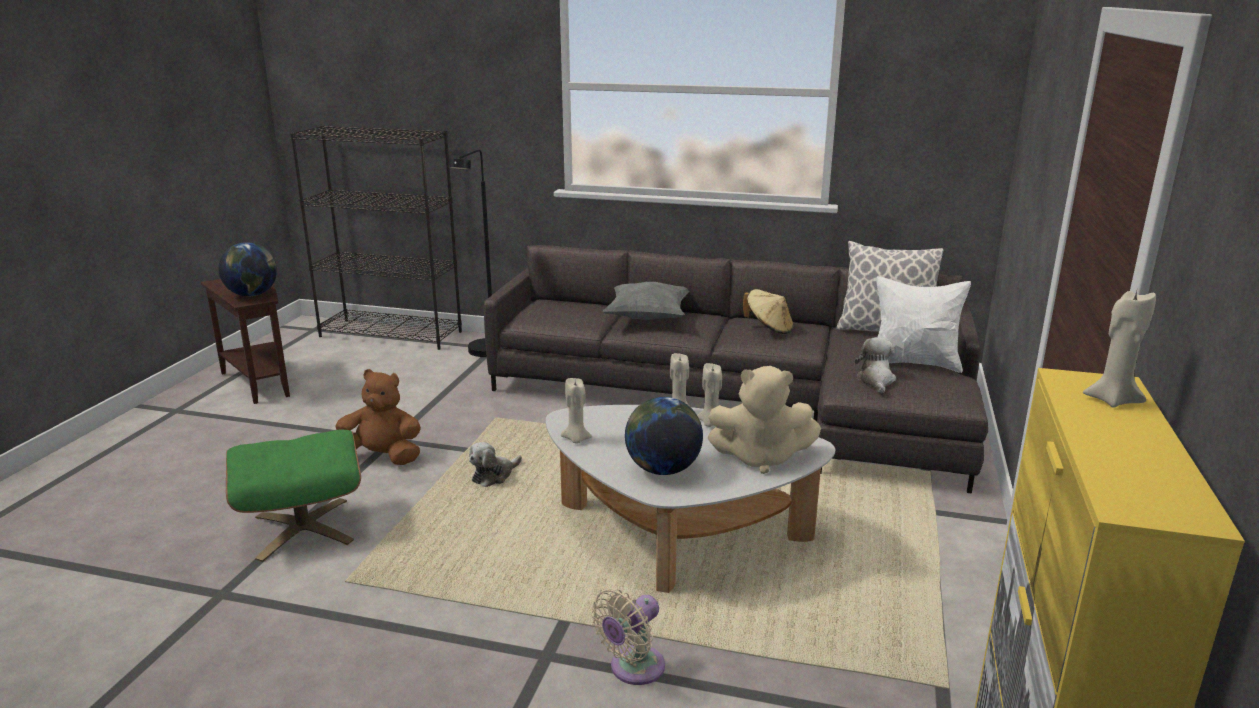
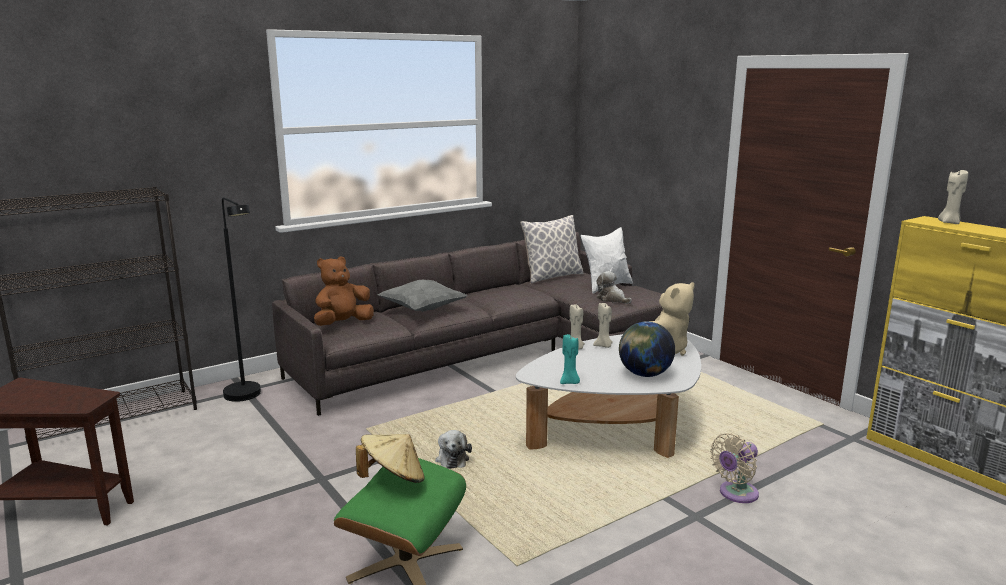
camera: 50 degrees left, 5 degrees down
(252, 295) = (72, 398): globe -> none
(381, 457) = (343, 493): brown plush toy -> brown plush toy (343, 324)
(576, 439) = (570, 382): beige candle -> turquoise candle
(633, 669) = (736, 494): beige fan -> beige fan turned 60 degrees clockwise
(768, 328) = (504, 292): beige hat -> beige hat (393, 479)

